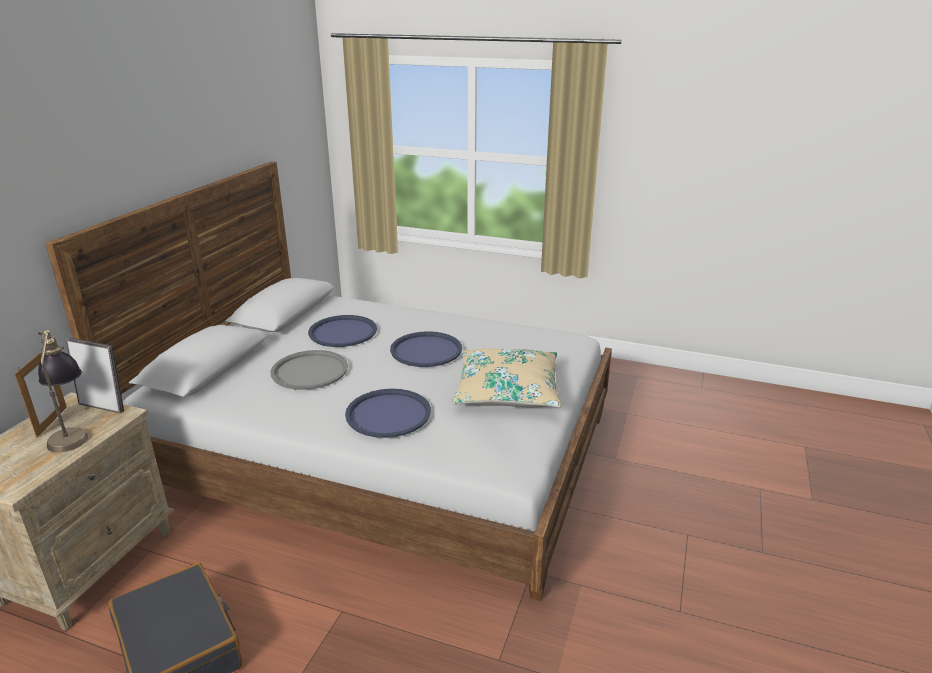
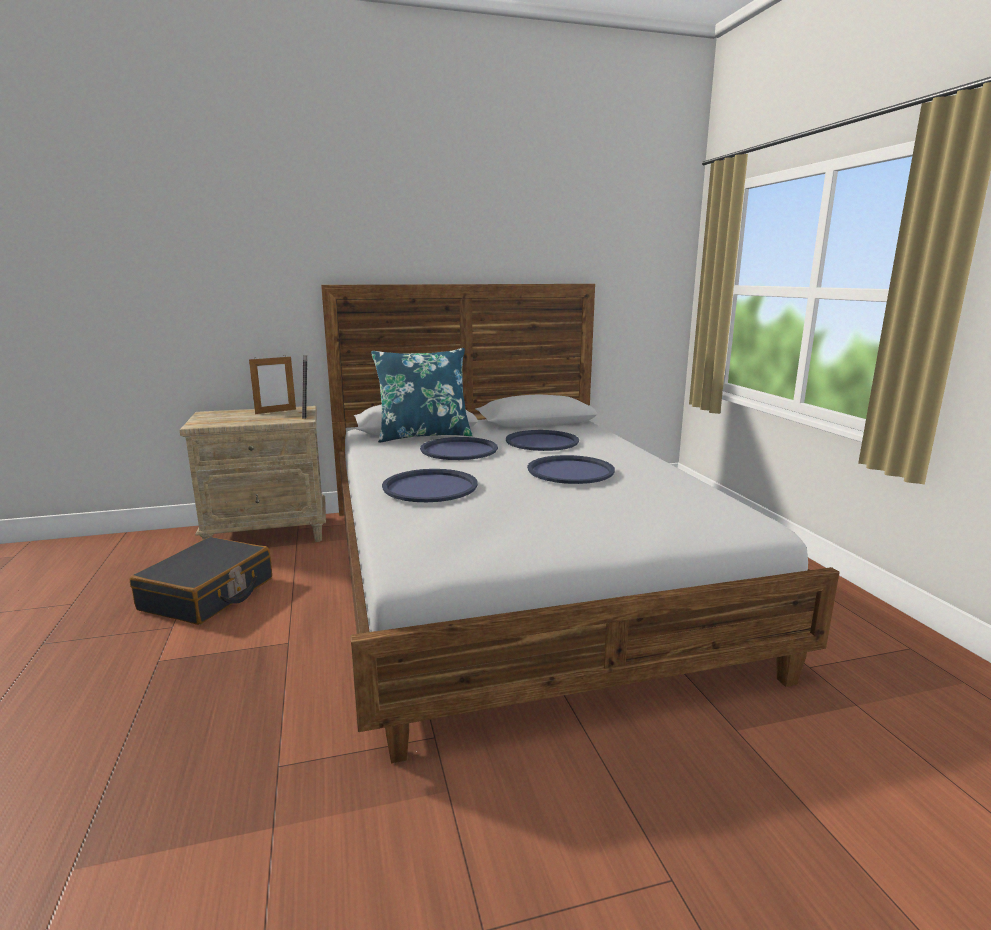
camera: 55 degrees right, 10 degrees down
(71, 432) = (268, 417): table lamp -> none
(236, 371) = (423, 435): none -> blue pillow
(309, 371) = (459, 450): grey tray -> blue tray
(507, 390) = (562, 520): beige pillow -> none

